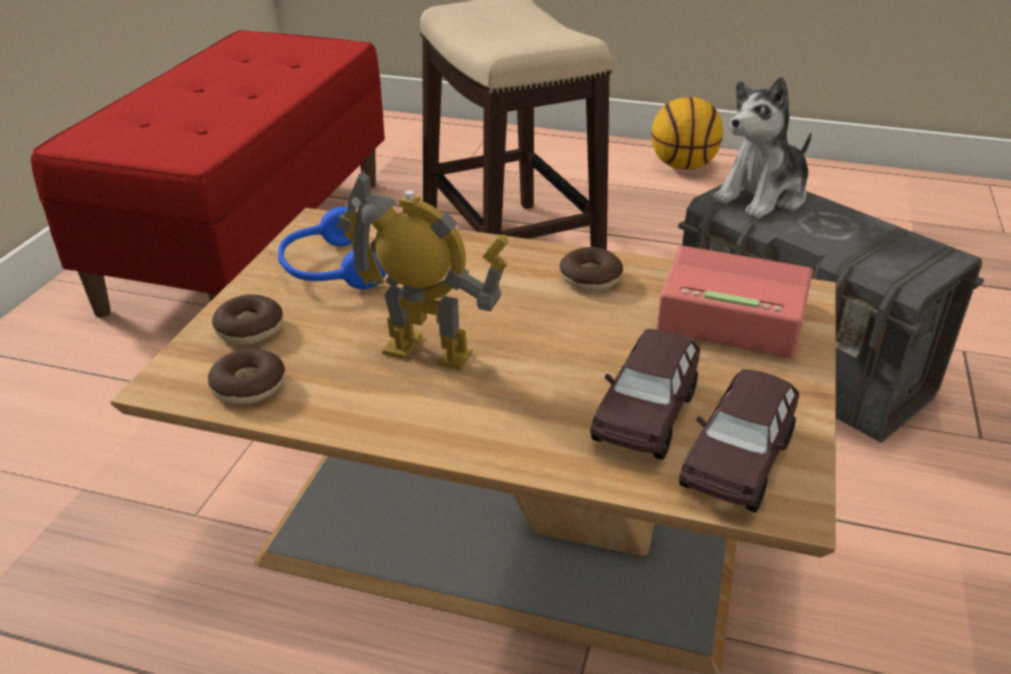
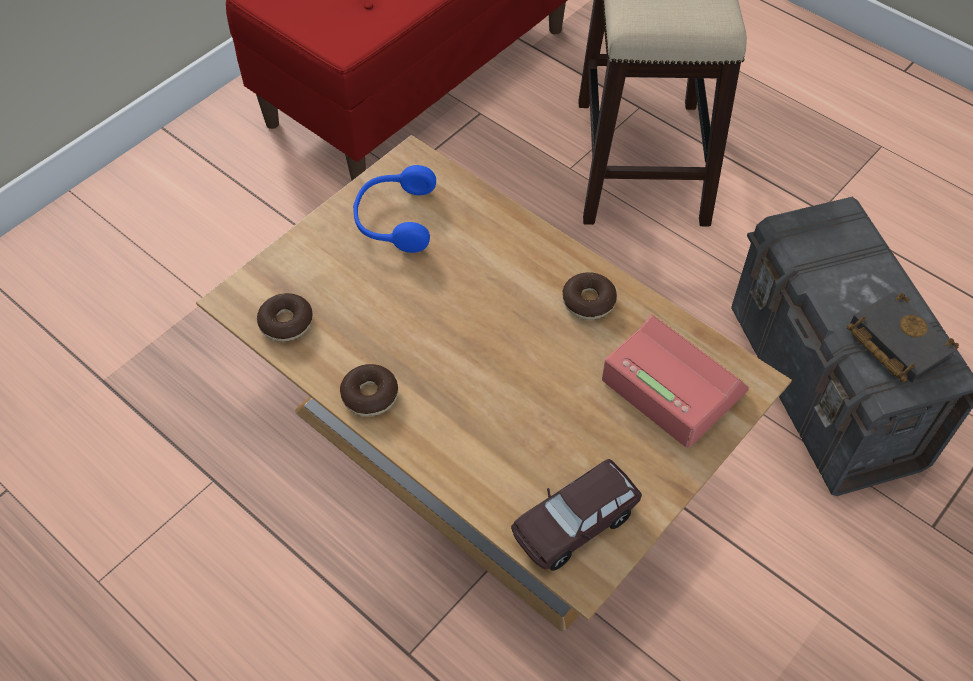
camera: 25 degrees right, 20 degrees up
(250, 329) = (310, 265): donut -> donut (370, 395)
(427, 352) = (421, 335): toy robot -> none
(646, 414) = (539, 457): brown toy car -> none
(683, 166) = (888, 96): basketball -> none
(763, 197) = (833, 238): plush toy -> none
(882, 247) = (894, 342): none -> black book

